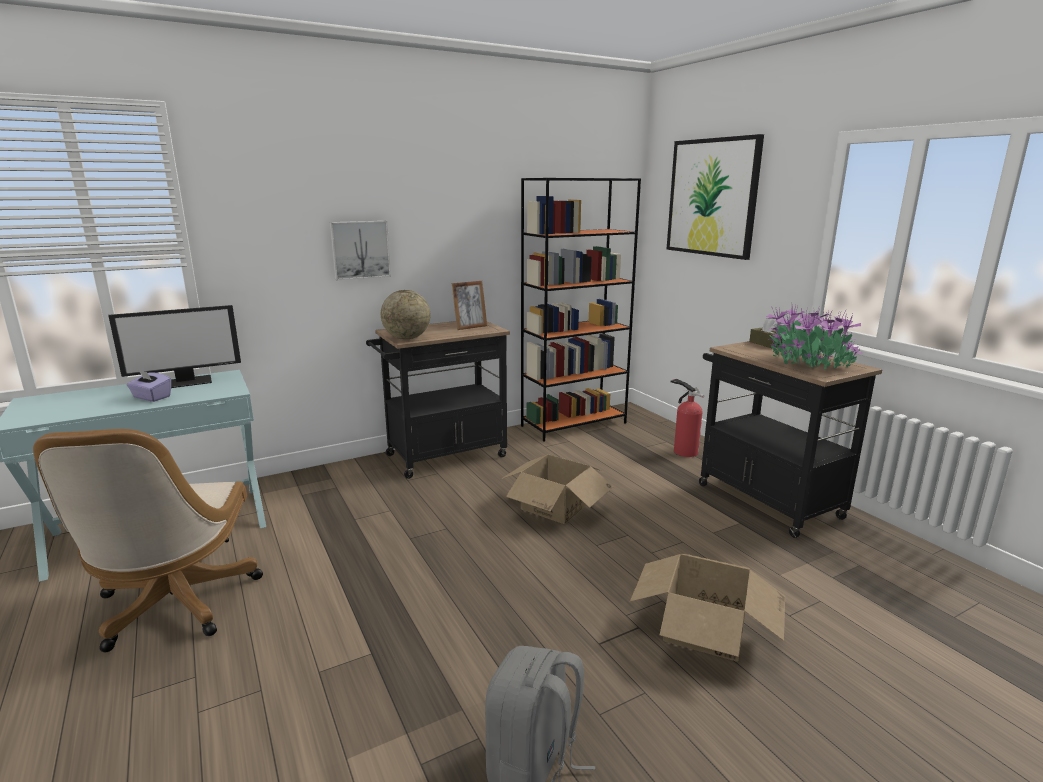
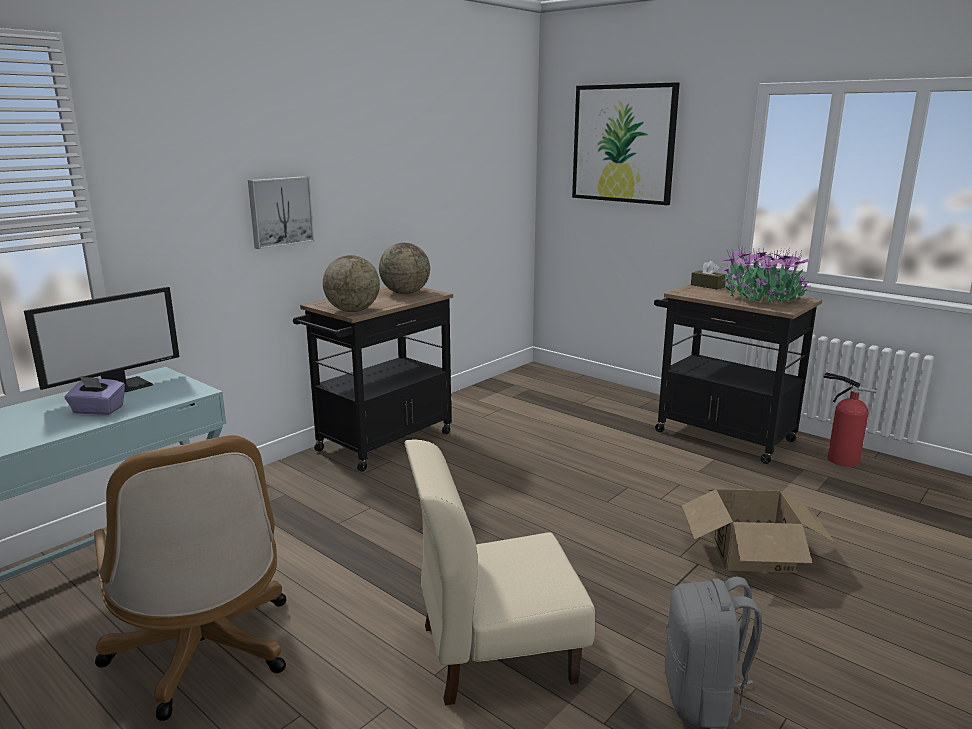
camera: 20 degrees left, 0 degrees up
(383, 665) = (495, 652): none -> beige chair
(470, 327) = (405, 293): picture frame -> globe
(556, 506) = (540, 472): cardboard box -> none
(574, 424) = (494, 391): orange bookcase -> none
(683, 451) = (619, 402): fire extinguisher -> fire extinguisher (839, 459)

